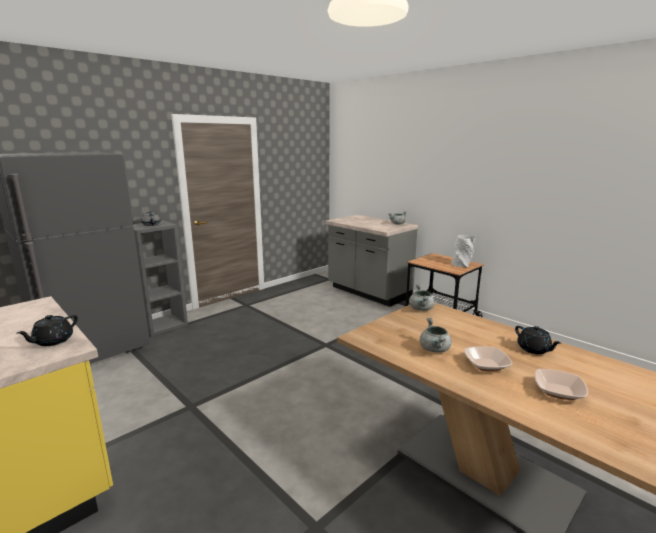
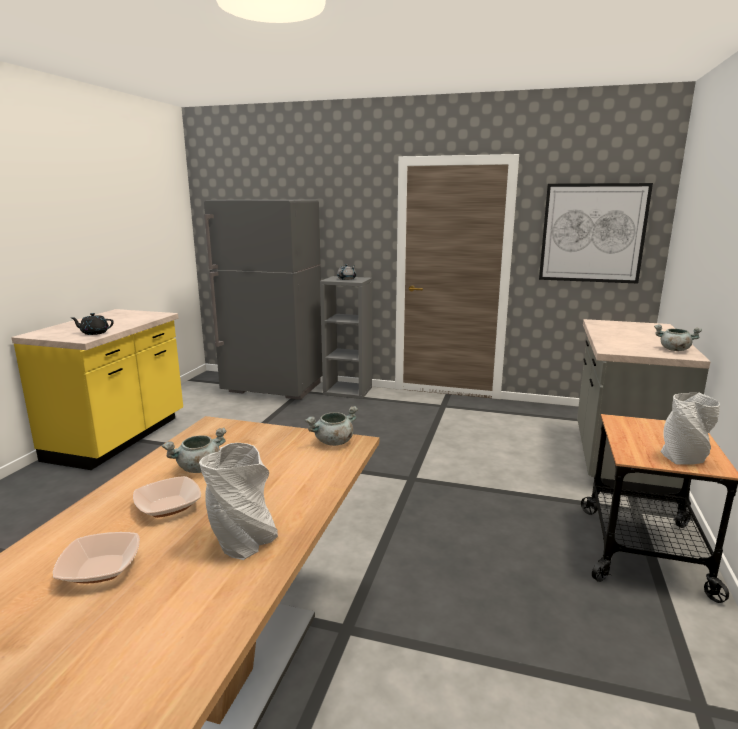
camera: 60 degrees right, 0 degrees up
(298, 169) = (592, 233): none -> picture
(534, 349) = (242, 541): black teapot -> grey vase

